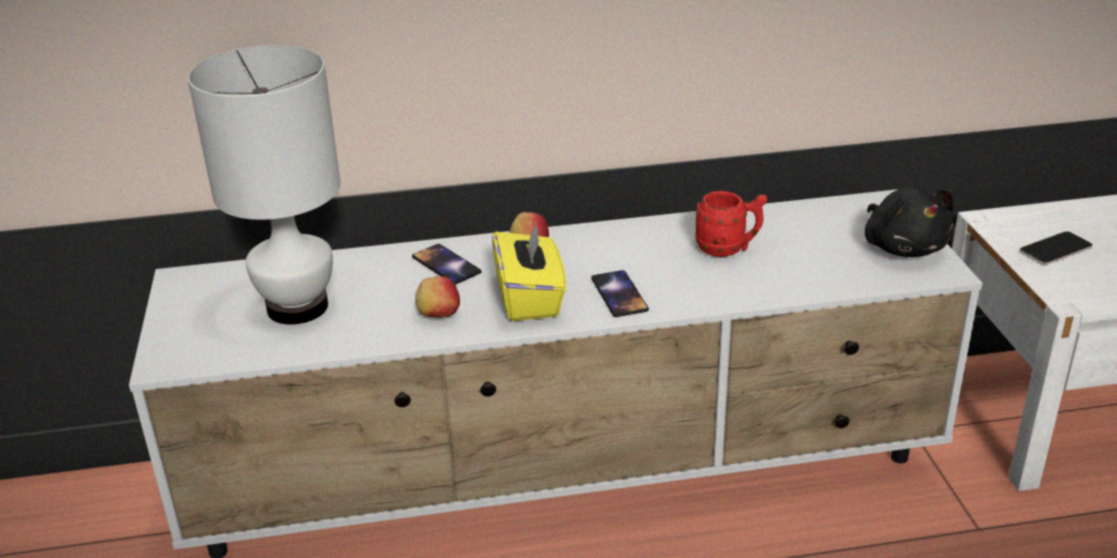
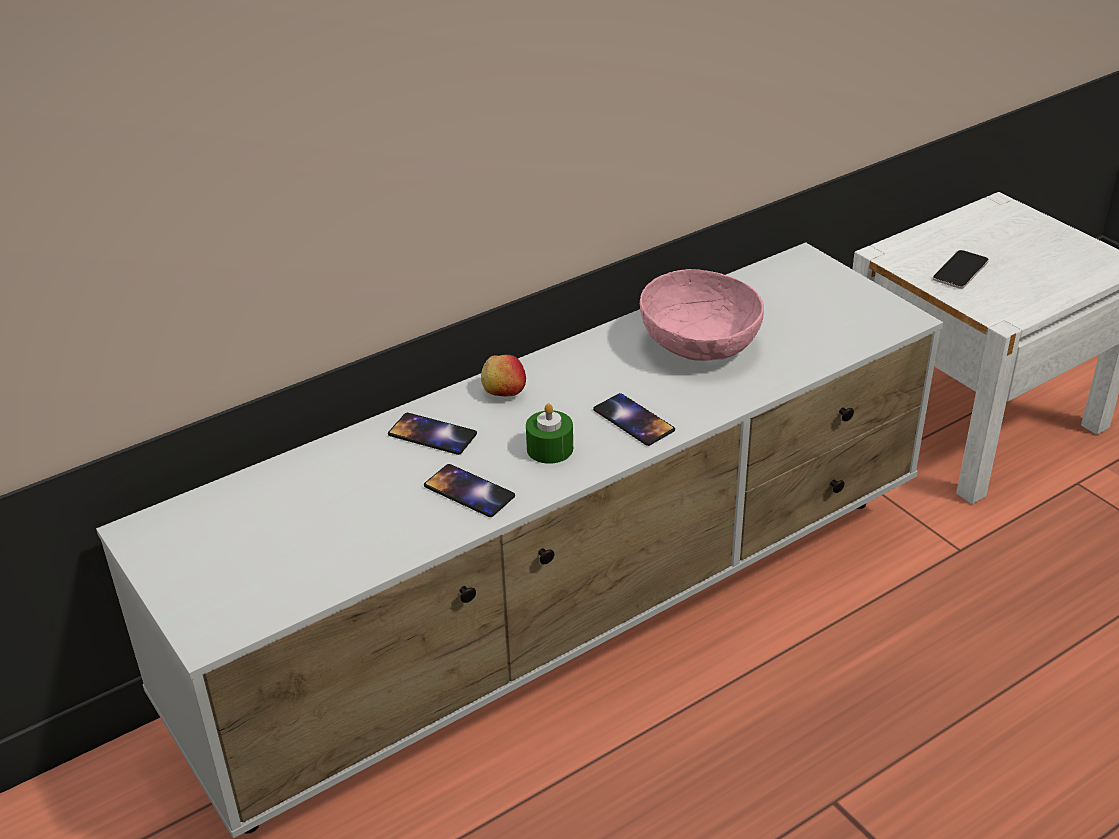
camera: 25 degrees left, 5 degrees up
(298, 308) = (310, 527): white table lamp -> none
(438, 314) = (469, 491): apple -> phone
(530, 298) = (550, 449): yellow tissue box -> green candle
(728, 249) = (700, 344): red mug -> pink bowl
(904, 247) = (854, 302): black plush toy -> none

